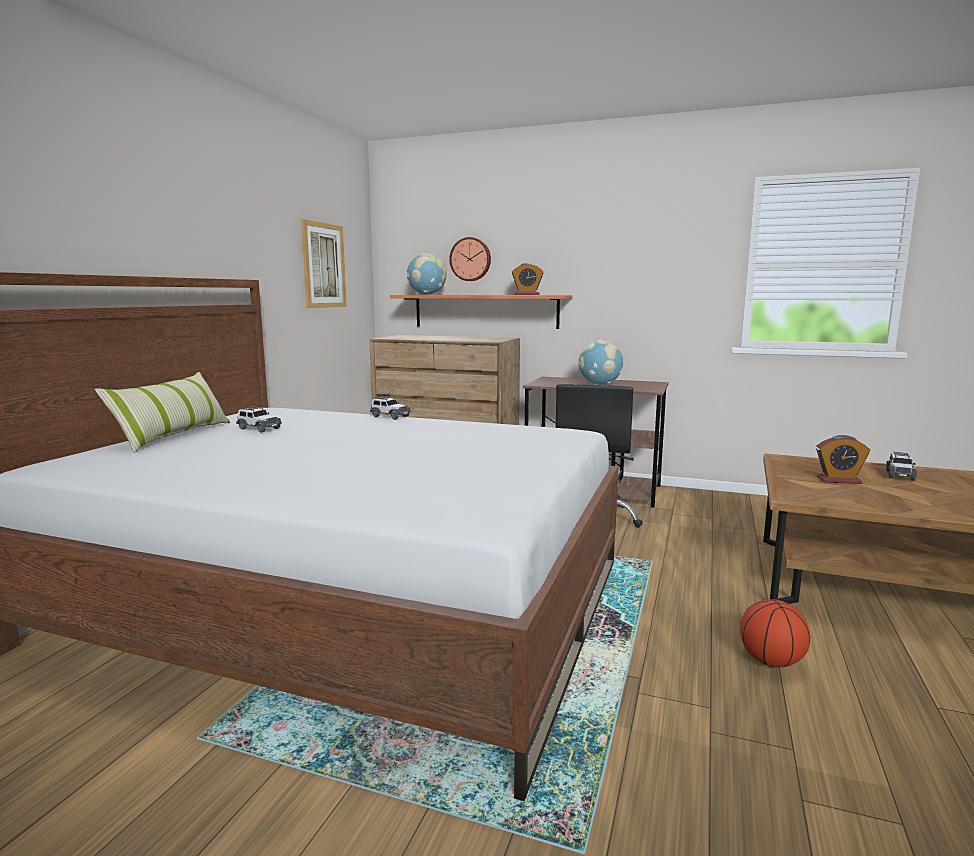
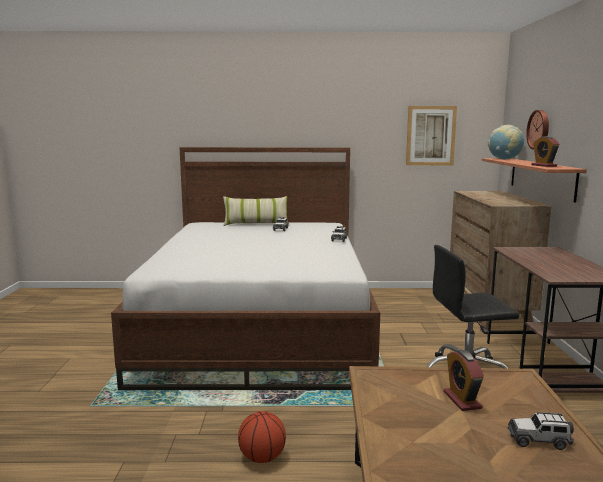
camera: 70 degrees right, 0 degrees up
(600, 384) = (549, 263): globe -> none

